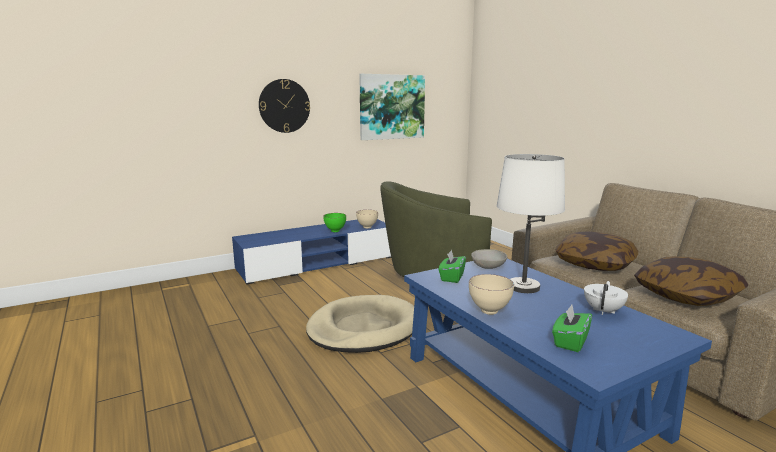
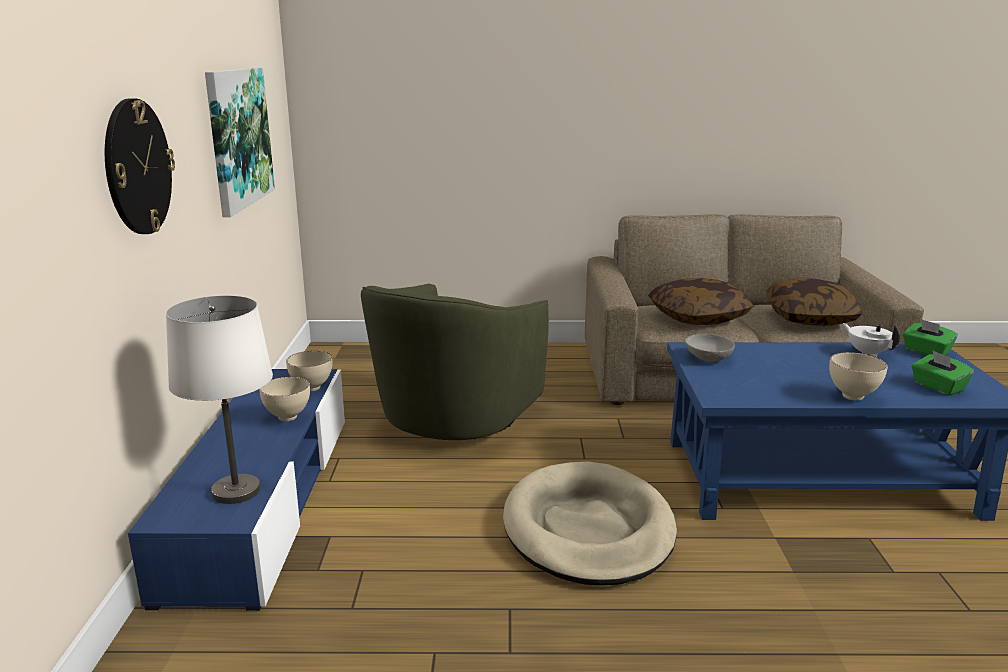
camera: 60 degrees left, 5 degrees up
(334, 231) = (287, 419): green bowl -> beige bowl
(451, 277) = (732, 385): green tissue box -> green tissue box (926, 352)
(524, 287) = (787, 362): white table lamp -> white table lamp (237, 491)

